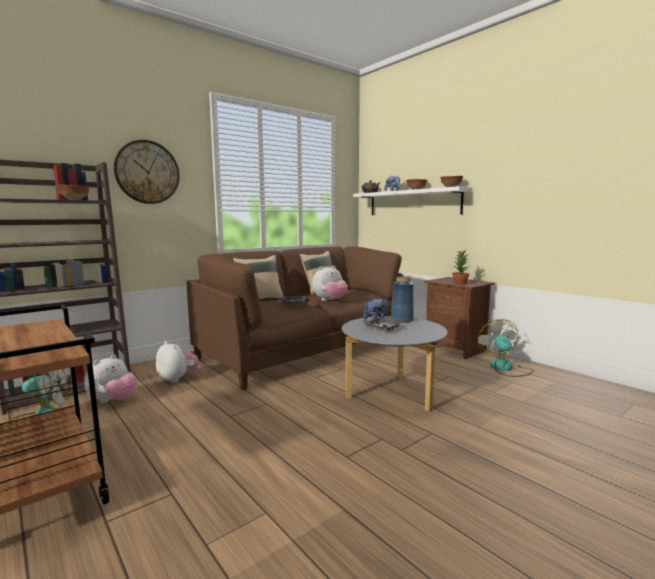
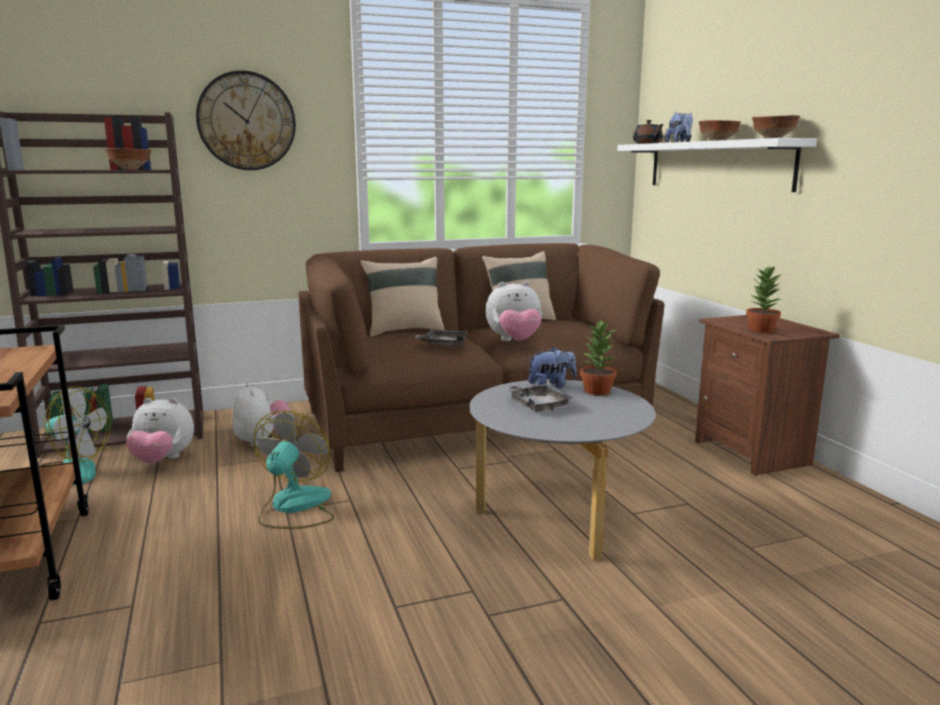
camera: 20 degrees right, 5 degrees up
(113, 400) = (162, 460): plush toy -> plush toy turned 45 degrees clockwise
(402, 320) = (596, 391): blue vase -> potted plant
(505, 368) = (819, 506): fan -> fan (294, 507)

